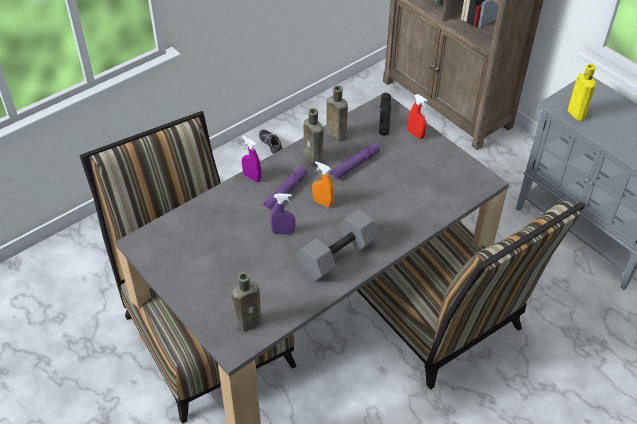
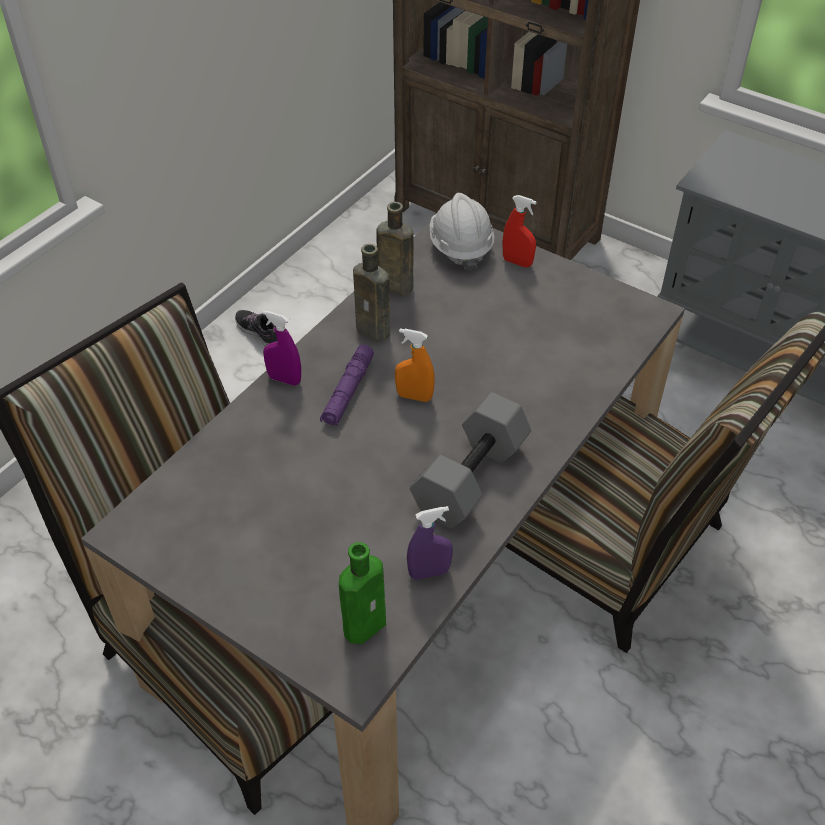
camera: 15 degrees left, 0 degrees up
(250, 321) = (367, 623): brown bottle -> green bottle
(283, 232) = (367, 458): purple spray bottle -> purple spray bottle (429, 572)
(355, 165) = (442, 326): purple flashlight -> none
(384, 118) = (460, 247): black flashlight -> white hard hat
(575, 113) = (735, 187): yellow bottle -> none

